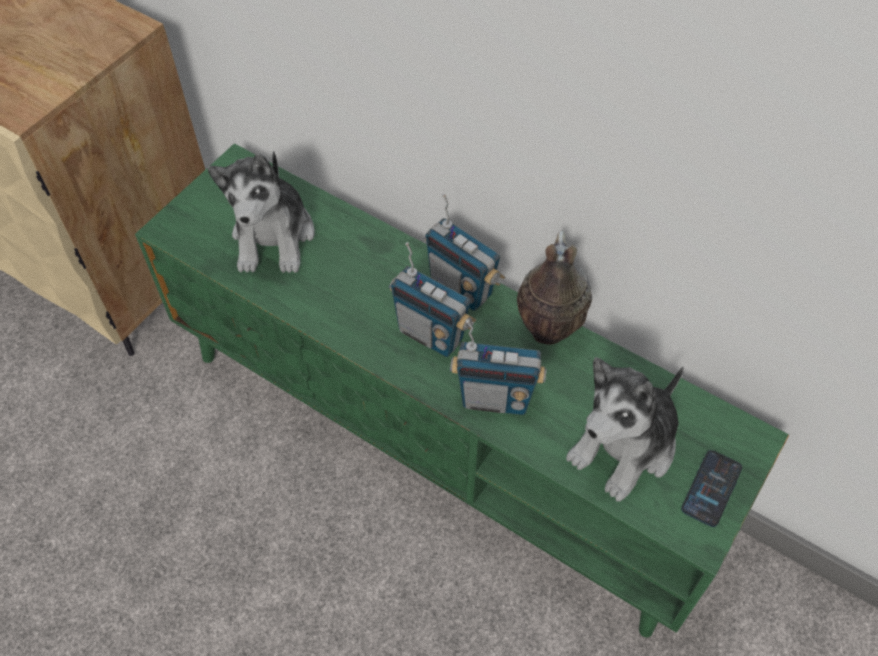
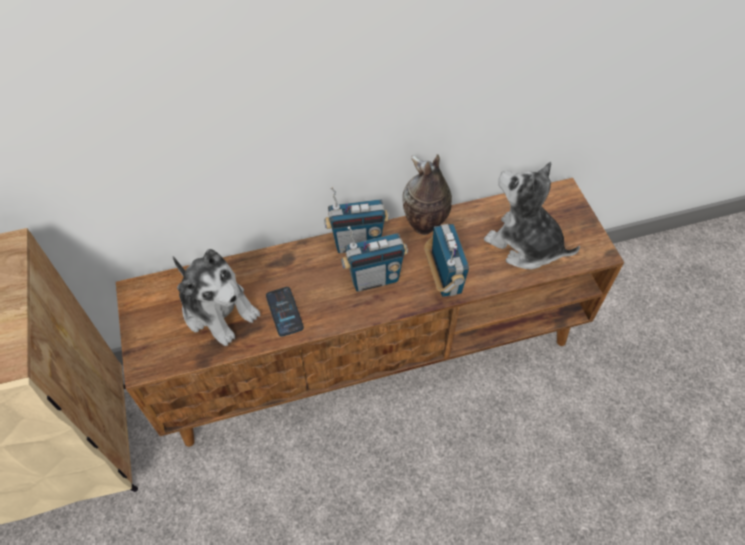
camera: 50 degrees left, 0 degrees up
(442, 441) = (373, 353): green tv stand -> brown tv stand
(495, 398) = (444, 279): radio -> radio turned 60 degrees counterclockwise
(625, 446) = (524, 244): plush toy -> plush toy turned 135 degrees clockwise
(711, 488) = (577, 228): phone -> phone (284, 312)

